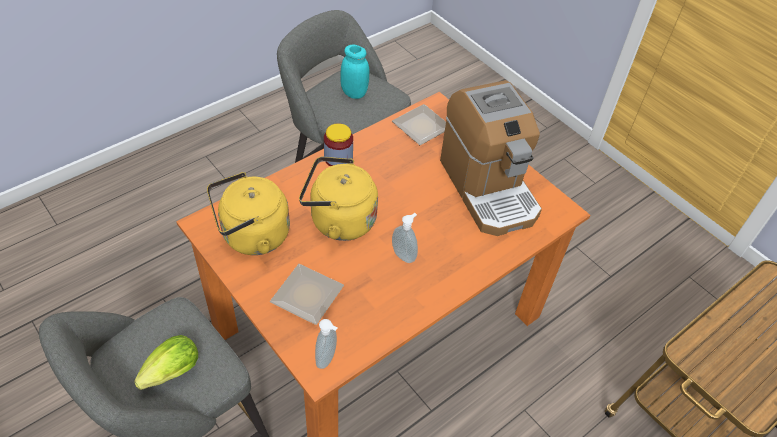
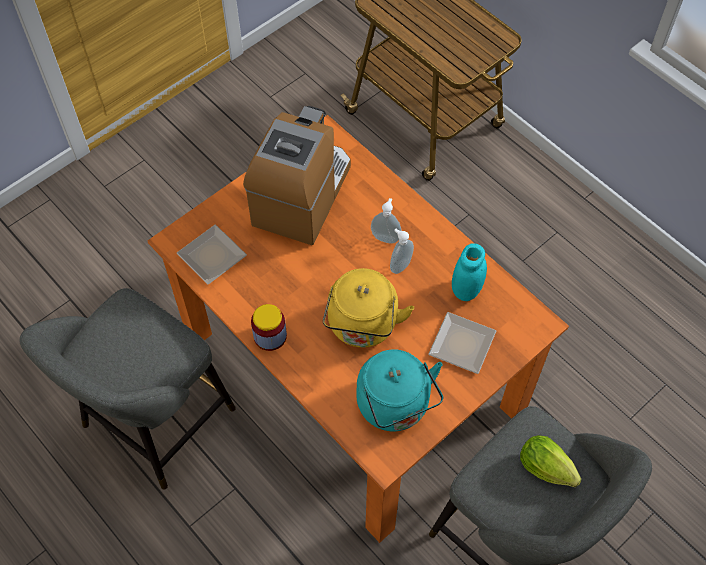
camera: 90 degrees left, 10 degrees up
(252, 236) = (396, 407): yellow kettle -> turquoise kettle
(328, 359) = (526, 319): soap dispenser -> soap dispenser (386, 237)
(354, 93) = (124, 346): turquoise jar -> turquoise jar (466, 290)
(488, 188) = (302, 194): coffee machine -> coffee machine turned 45 degrees counterclockwise

